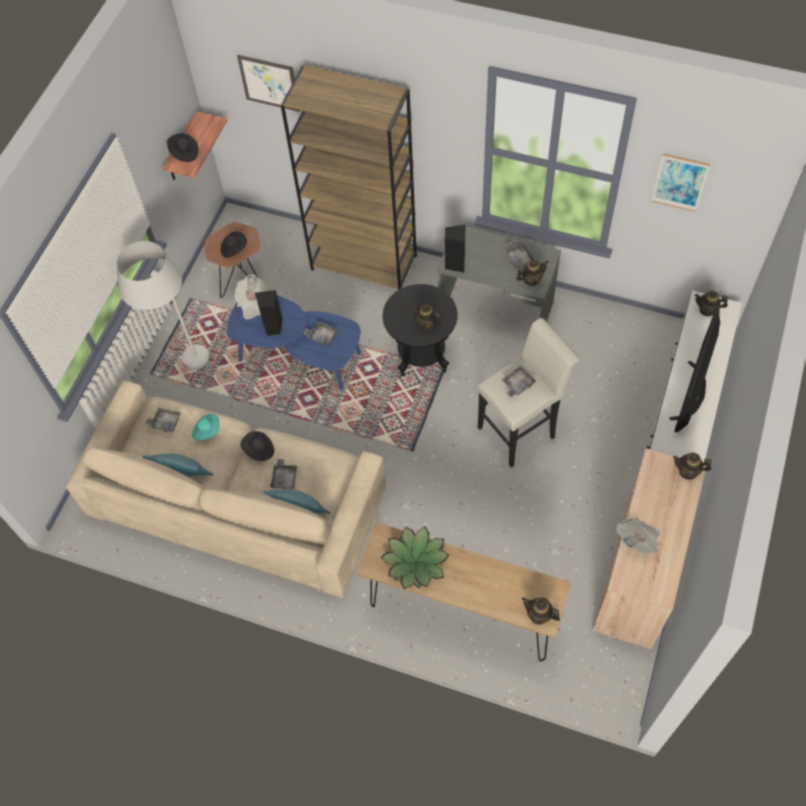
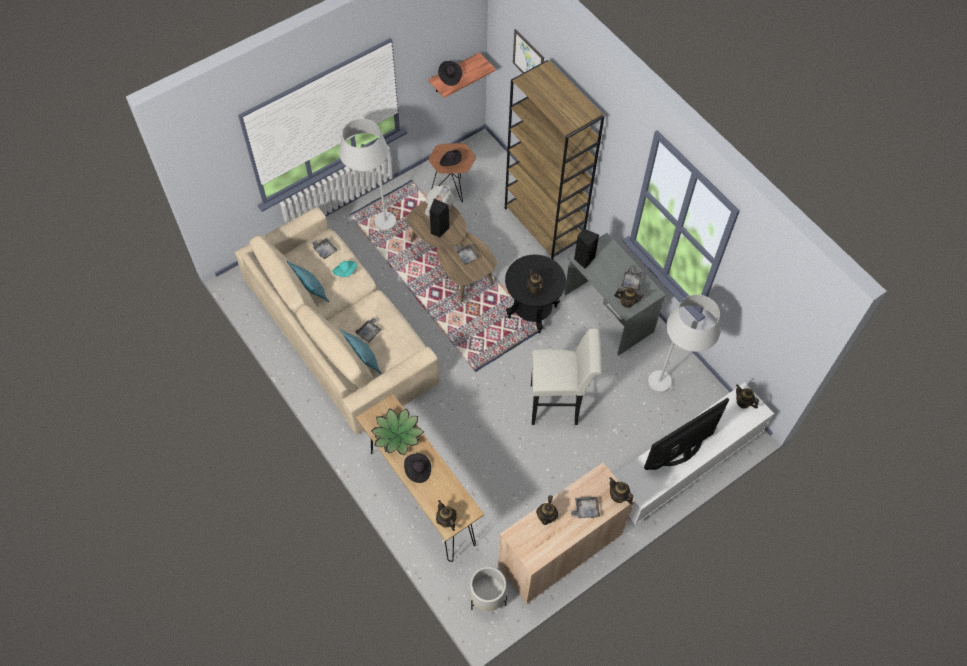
camera: 30 degrees right, 0 degrees up
(259, 450) = (367, 305): black hat -> black hat (417, 471)
(298, 355) = (451, 261): blue coffee table -> brown coffee table
(517, 384) = (557, 366): grey tray -> grey tray (585, 509)
(607, 670) = (487, 597): none -> white planter
(612, 346) = (670, 389): none -> white floor lamp
(638, 540) = (546, 516): newspaper -> teapot
(680, 182) = (754, 292): picture -> none

